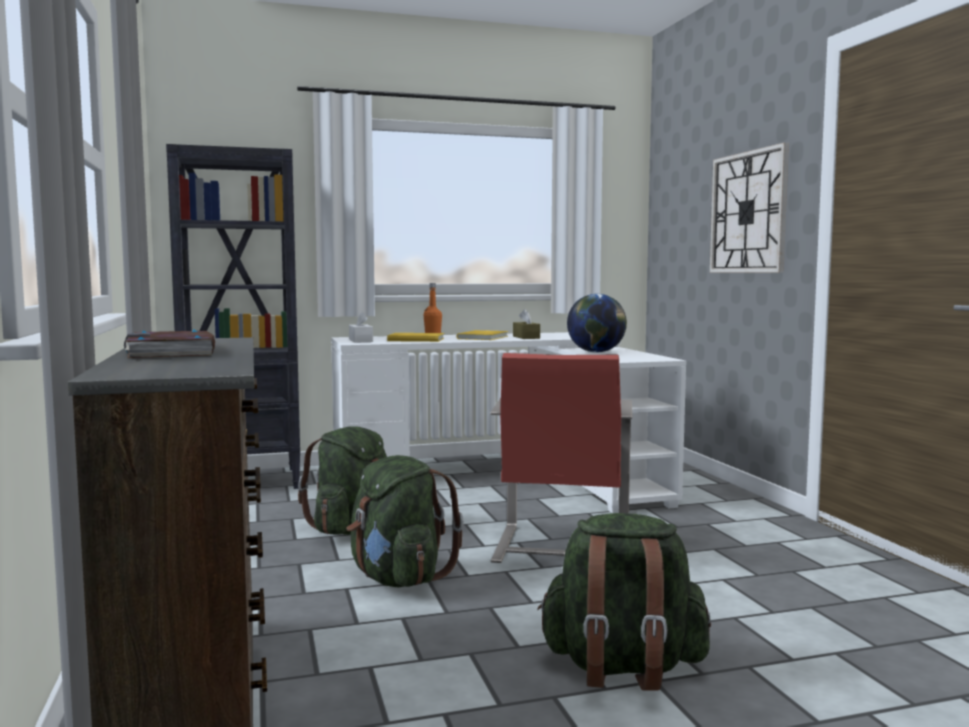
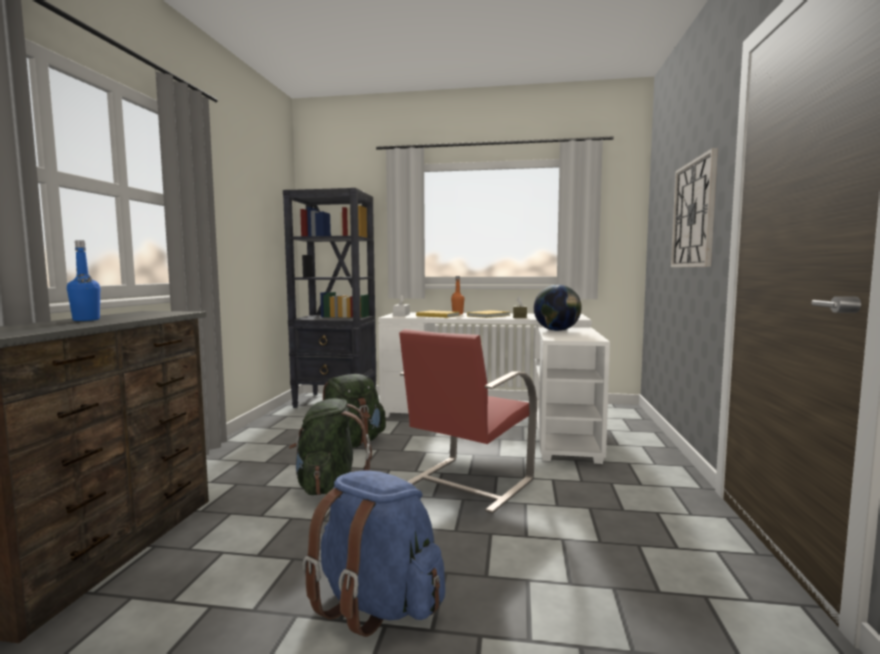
camera: 25 degrees right, 0 degrees up
(172, 352) = (86, 320): book -> blue bottle
(622, 668) = (377, 604): green backpack -> blue backpack

